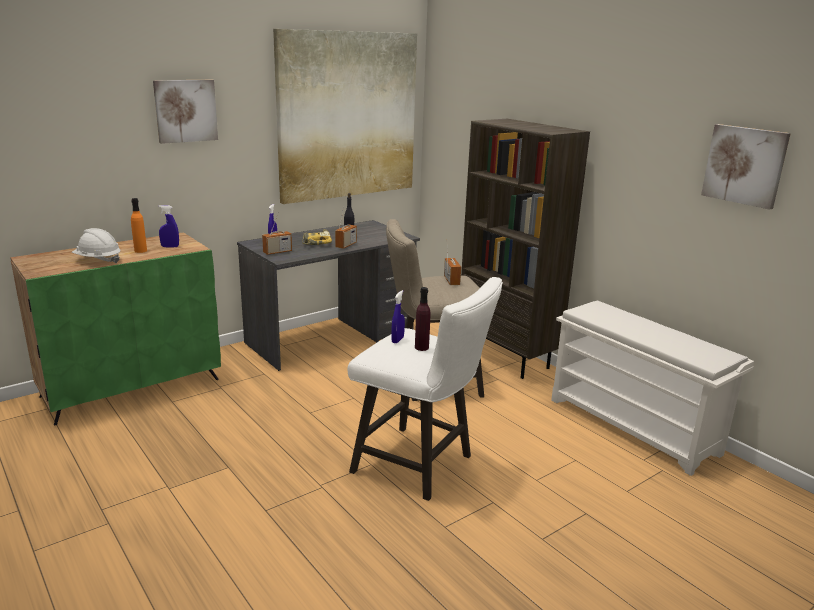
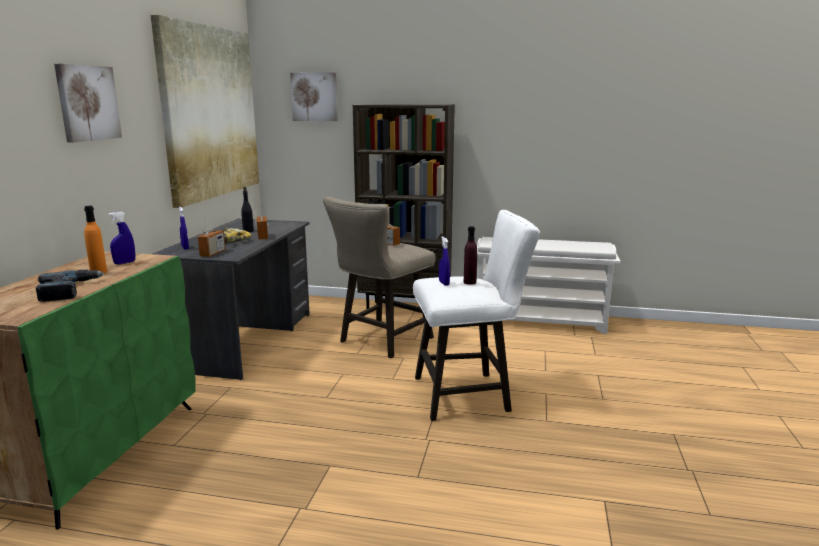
camera: 40 degrees left, 5 degrees down
(98, 260) = (69, 290): white hard hat -> power drill
(745, 165) = (586, 111): picture -> picture (314, 97)

